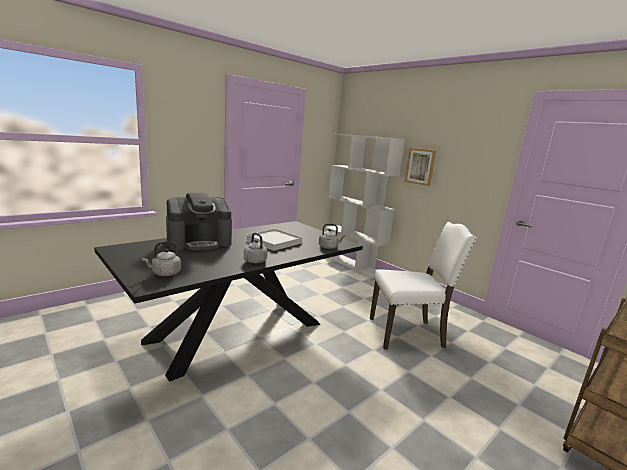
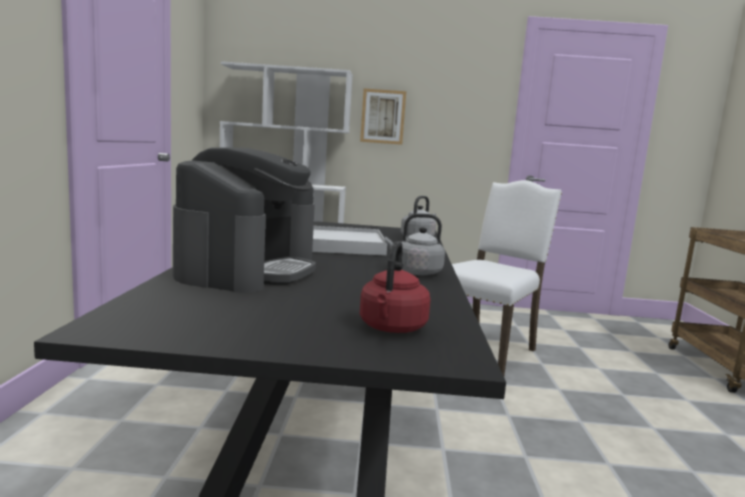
camera: 45 degrees left, 5 degrees down
(164, 273) = (392, 328): grey kettle -> red kettle

